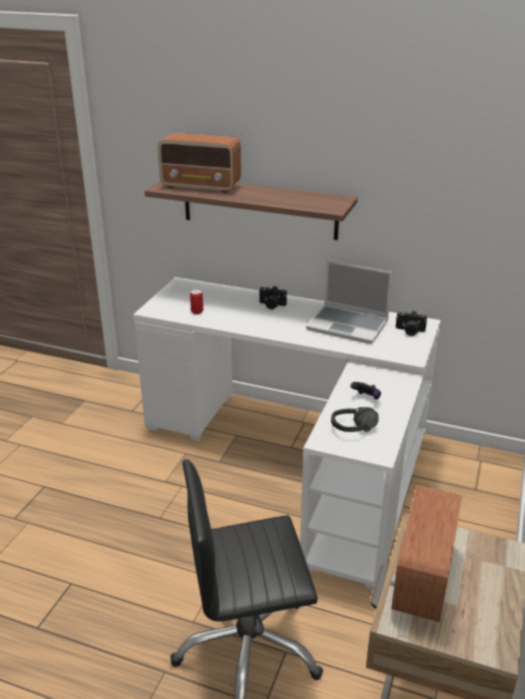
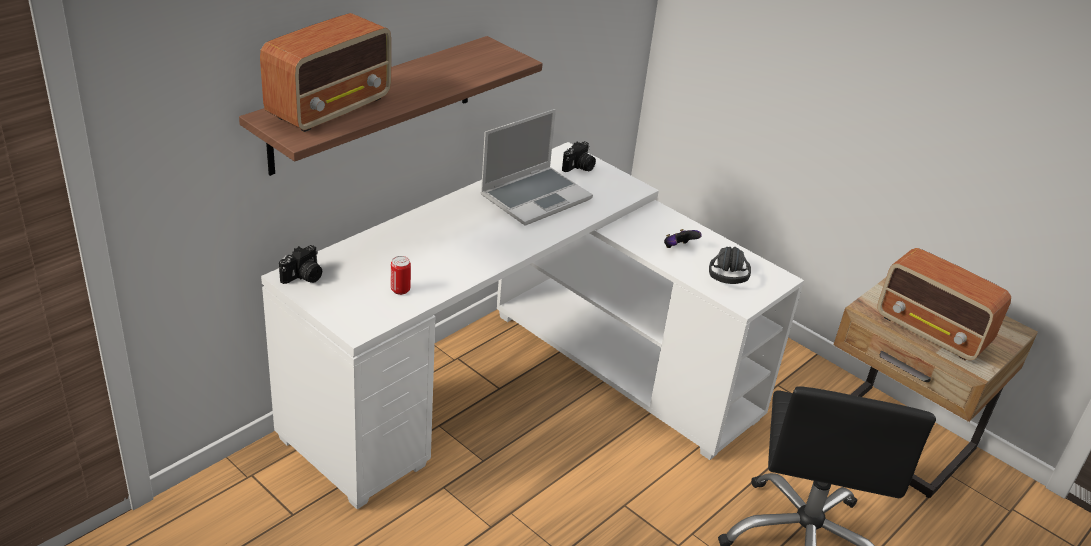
camera: 70 degrees left, 5 degrees up
(271, 305) = (437, 228): camera -> camera (303, 277)

